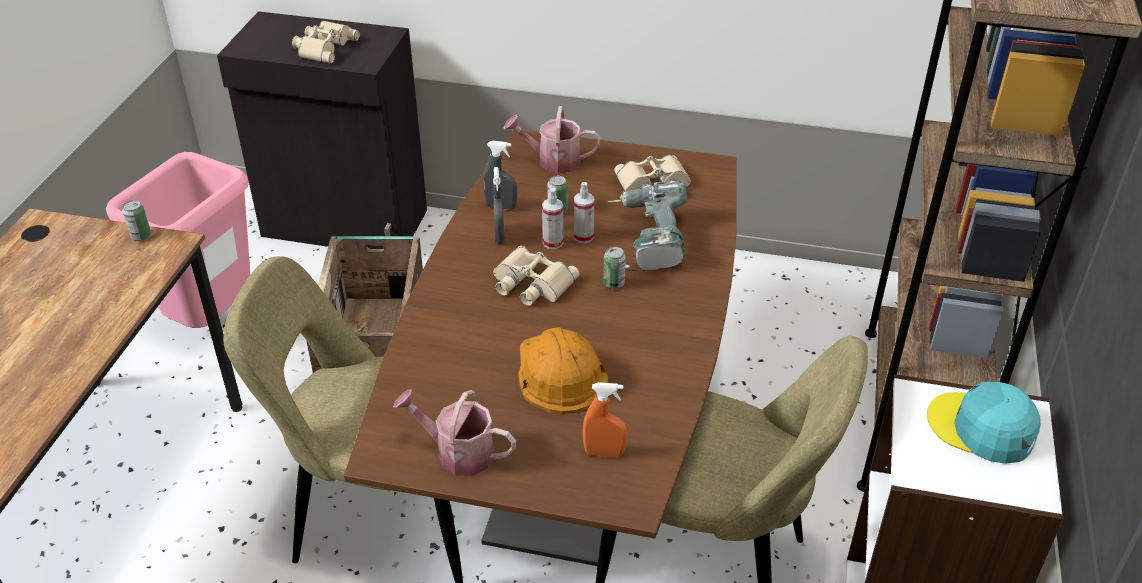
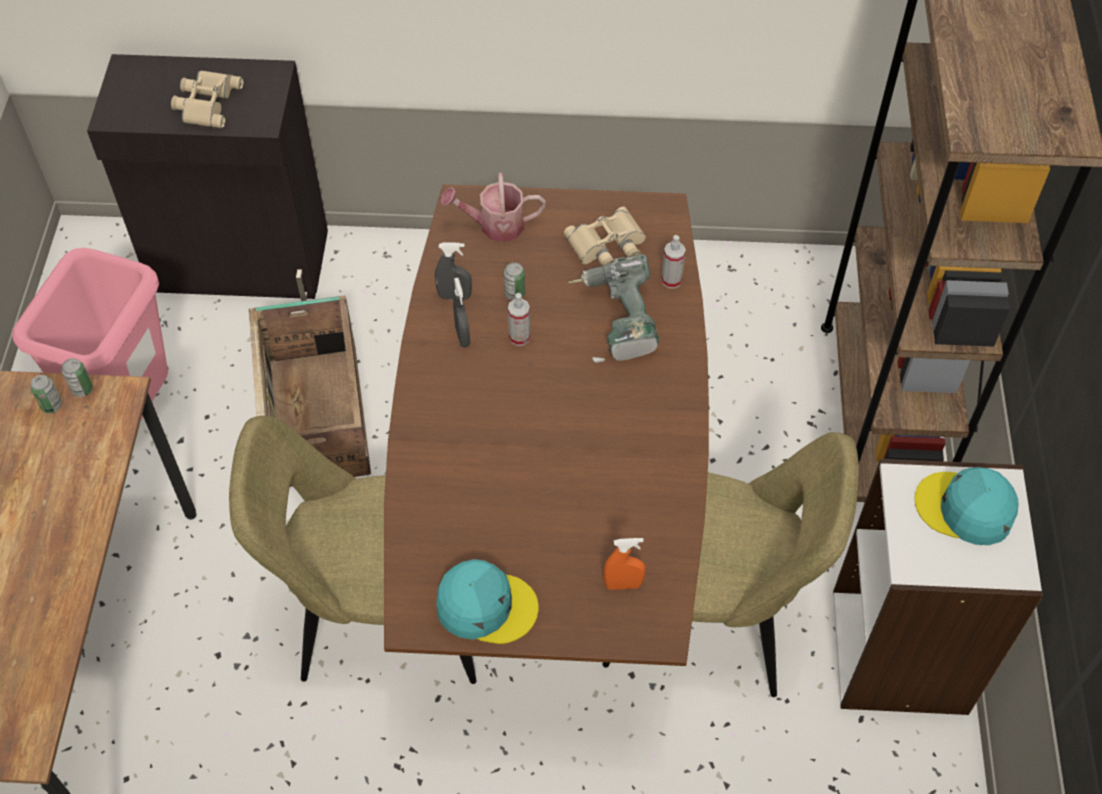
camera: 10 degrees left, 15 degrees up
(458, 452) = (486, 605): watering can -> turquoise cap
(531, 283) = (509, 393): beige binoculars -> none
(559, 373) = (561, 499): orange hard hat -> none
(583, 237) = (549, 325): spray bottle -> spray bottle (671, 280)
(614, 283) = (592, 381): can -> can (52, 405)

